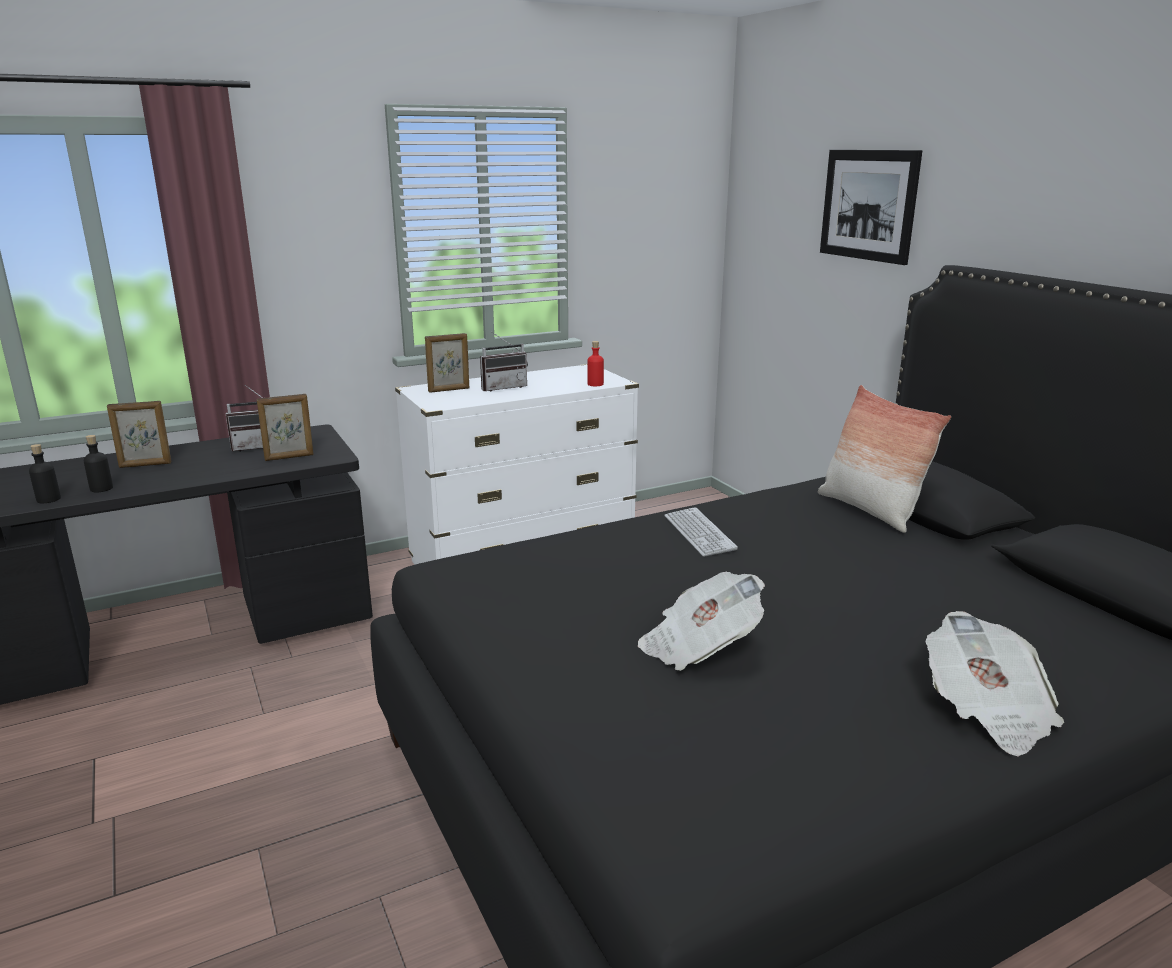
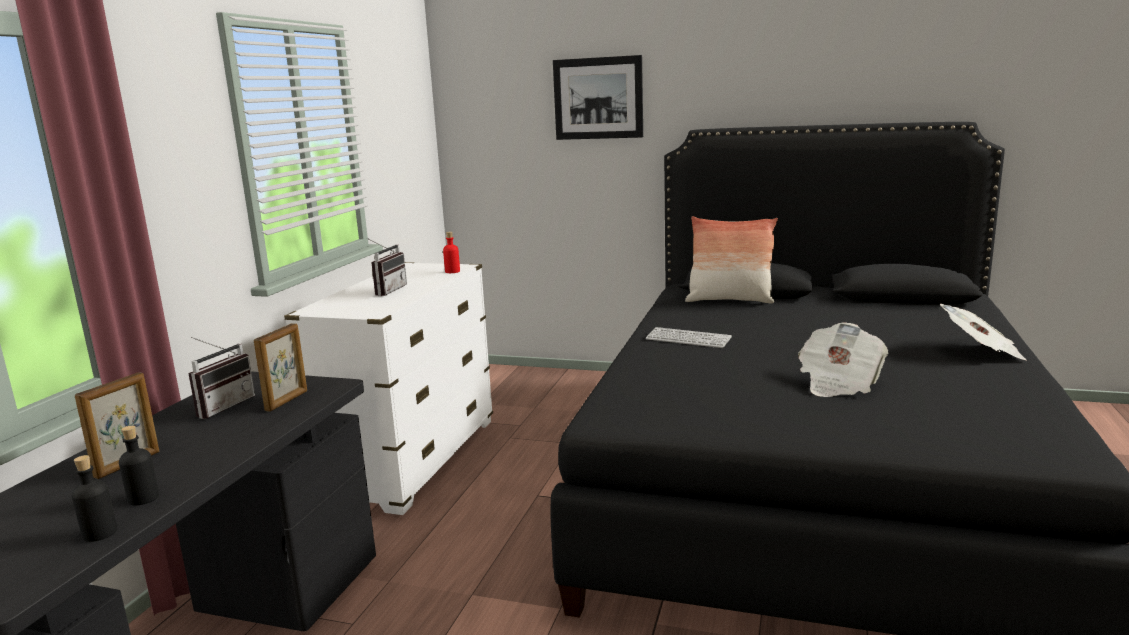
camera: 45 degrees left, 5 degrees down
(449, 390) = (345, 303): picture frame -> none

